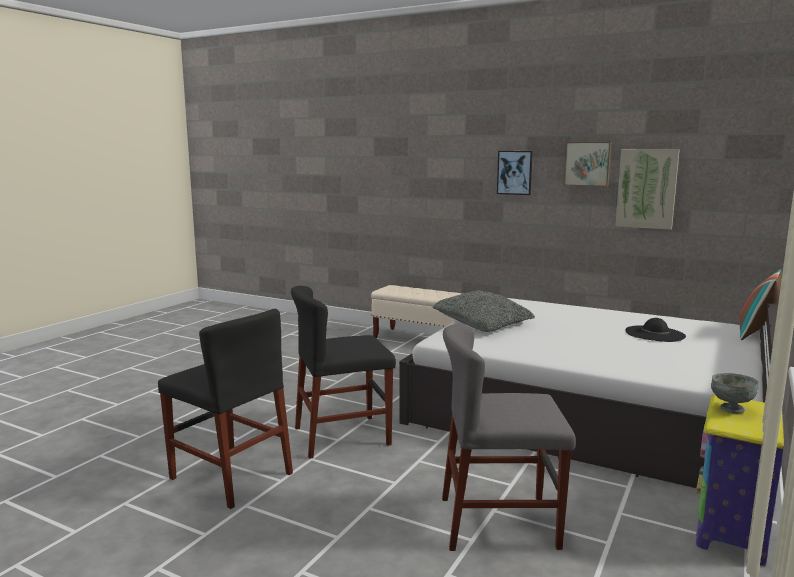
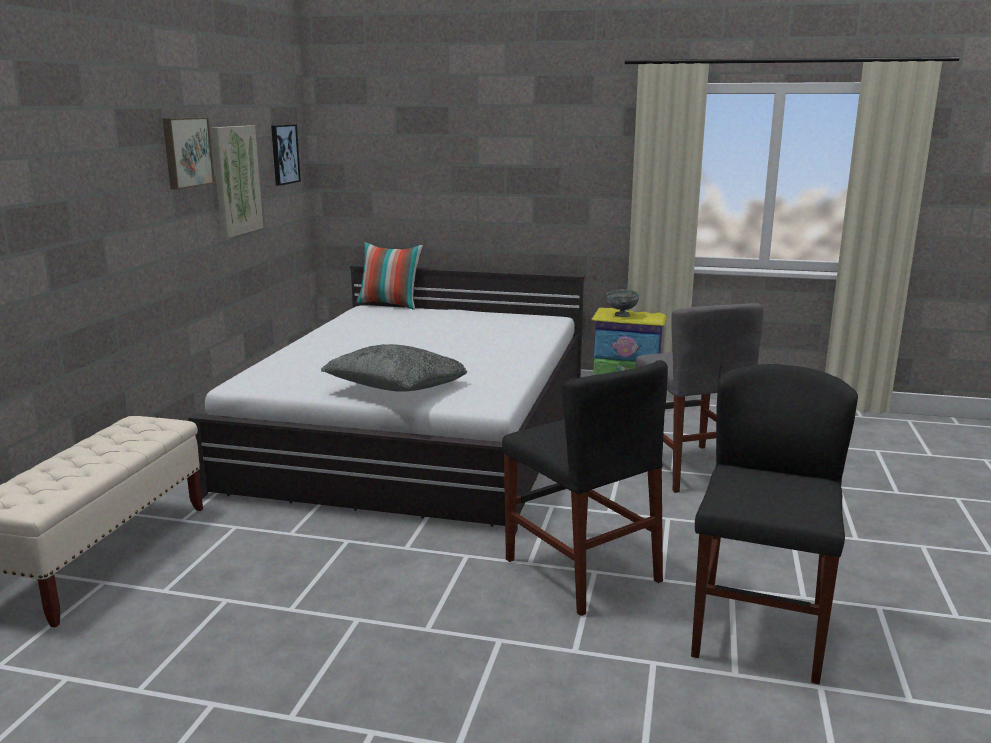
camera: 105 degrees left, 5 degrees up
(514, 172) = (112, 177): picture -> picture (284, 154)
(655, 334) = (408, 328): black hat -> none

